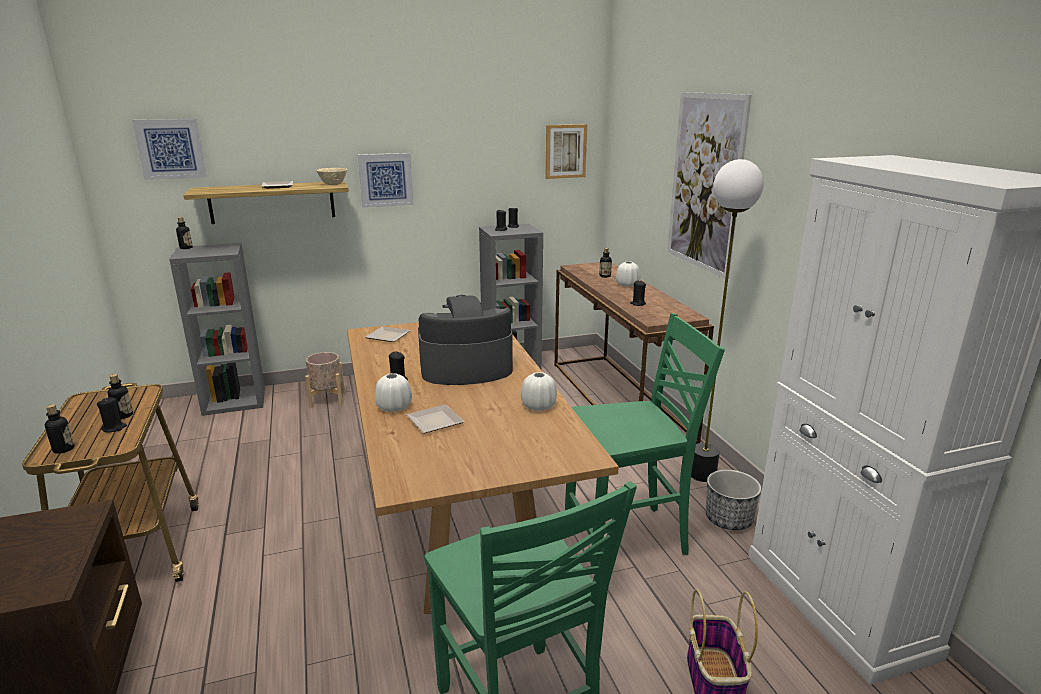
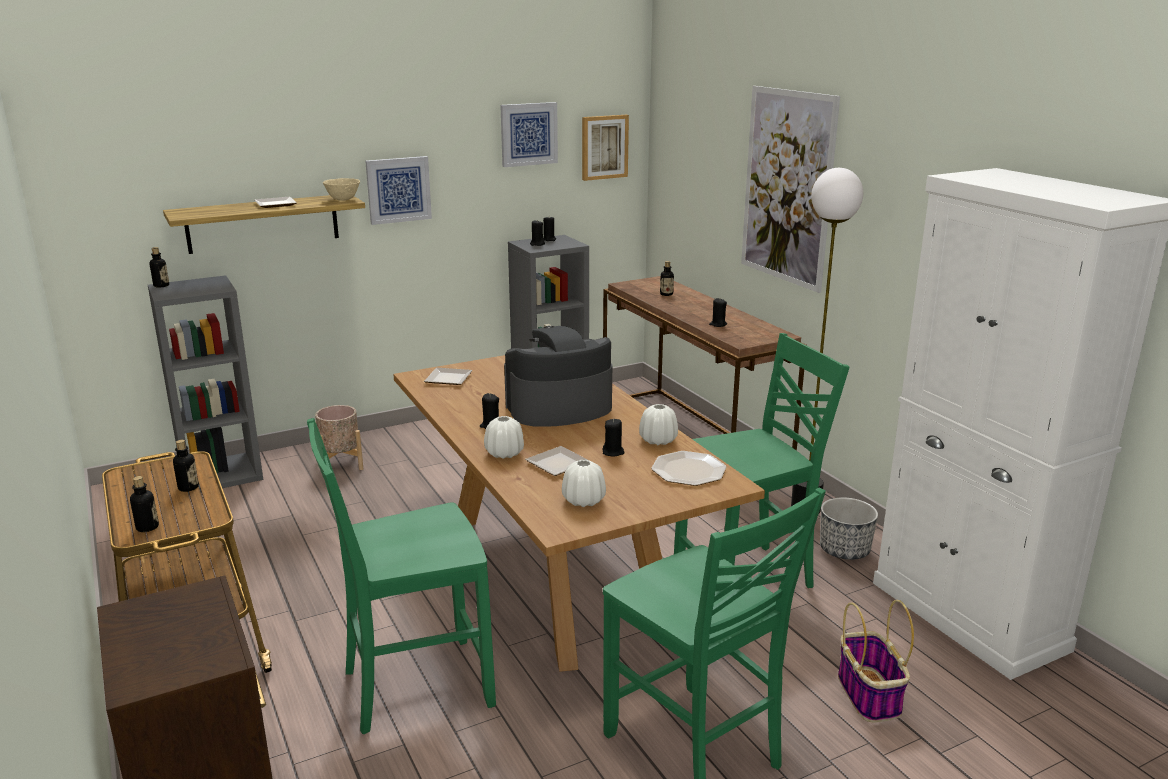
camera: 10 degrees left, 0 degrees up
(114, 428) = (188, 501): black candle -> black candle (613, 452)
(170, 149) = (140, 163): picture -> picture (528, 134)
(291, 612) = (414, 686): none -> green chair
(552, 438) = (688, 470): none -> plate
(627, 284) = (696, 303): white vase -> white vase (583, 501)

